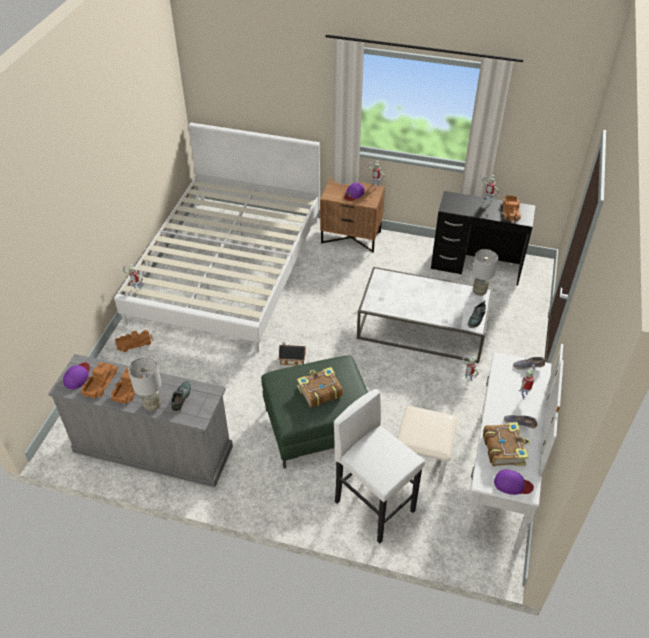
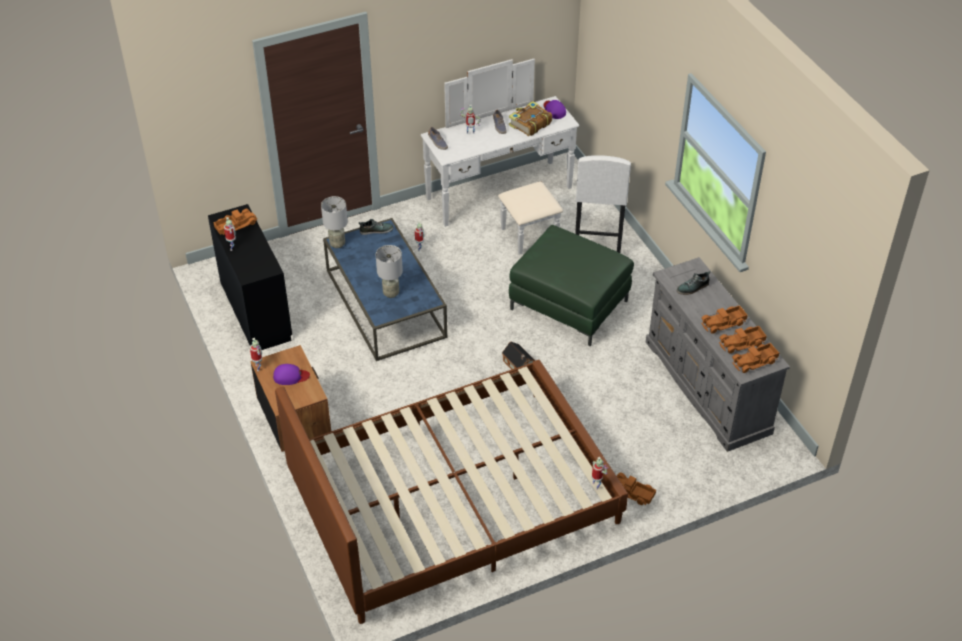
camera: 130 degrees left, 0 degrees up
(77, 376) = (755, 362): purple cap -> toy truck
(152, 405) = (719, 298): grey table lamp -> grey table lamp (391, 293)
(228, 268) = (453, 500): white bed -> brown bed
(319, 391) = (573, 257): book -> none
(422, 327) = (385, 304): white coffee table -> blue coffee table

